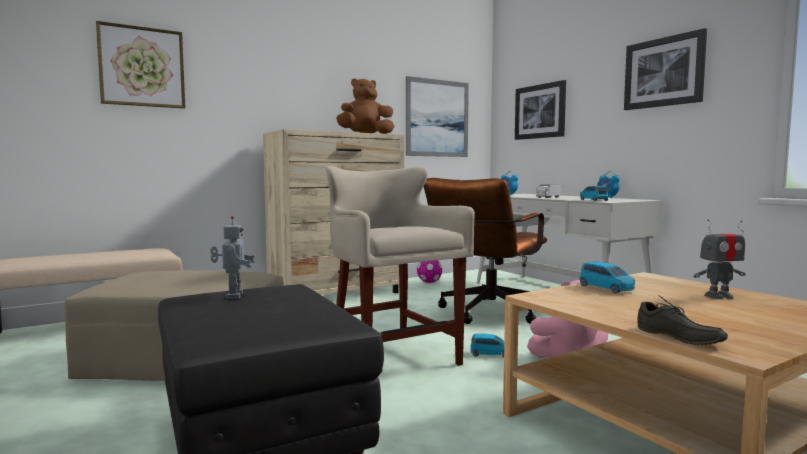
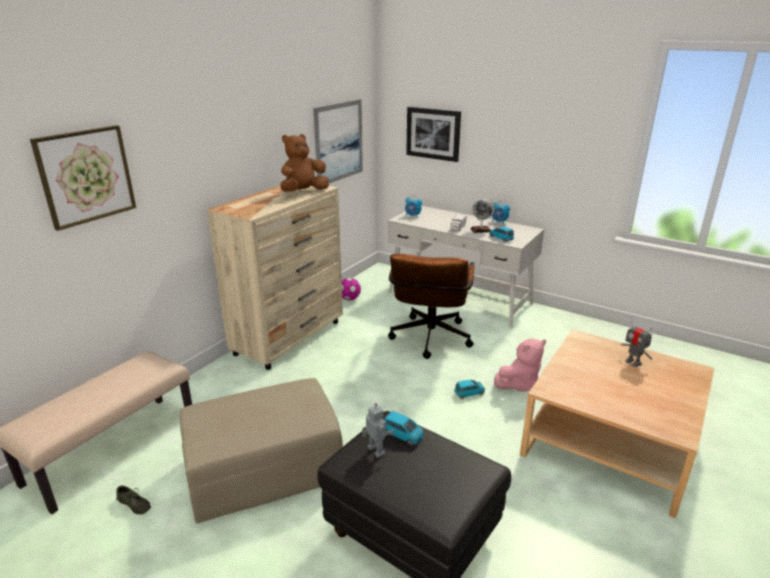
camera: 25 degrees left, 20 degrees up
(391, 358) = (410, 418): beige stool -> none
(575, 198) = (481, 230): none -> globe
(606, 288) = (572, 365): blue toy car -> blue toy car (402, 434)
(663, 72) = (551, 128): picture -> none
(677, 338) = (648, 427): grey shoe -> grey shoe (133, 506)
(719, 296) = (633, 362): toy robot -> toy robot turned 90 degrees clockwise

